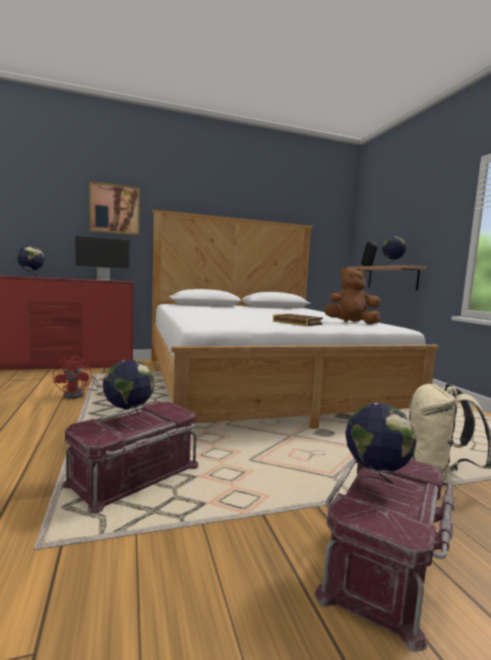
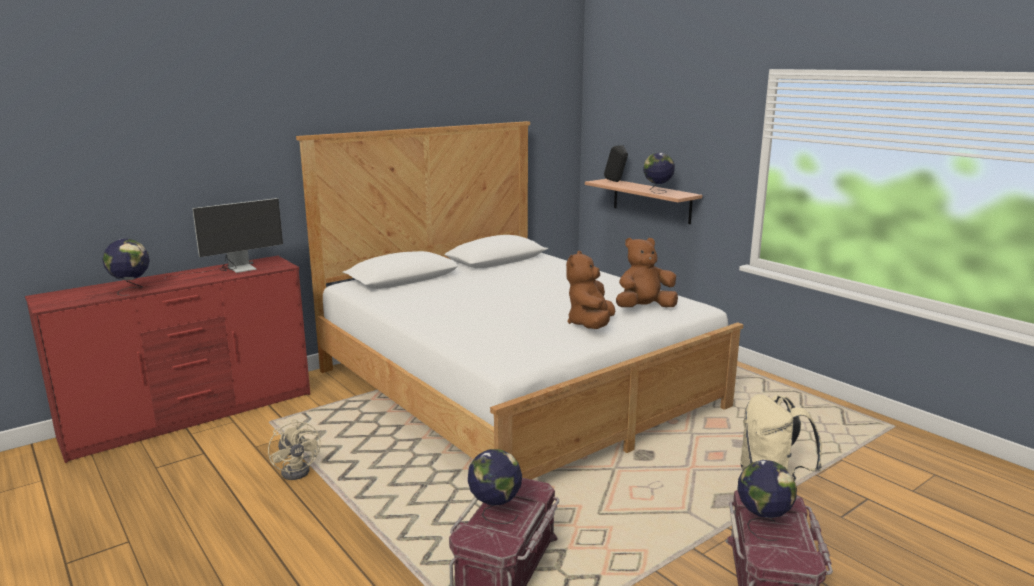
camera: 20 degrees left, 10 degrees up
(78, 395) = (299, 469): red fan -> beige fan
(115, 209) = (234, 143): picture -> none
(297, 323) = (590, 325): book -> brown plush toy

